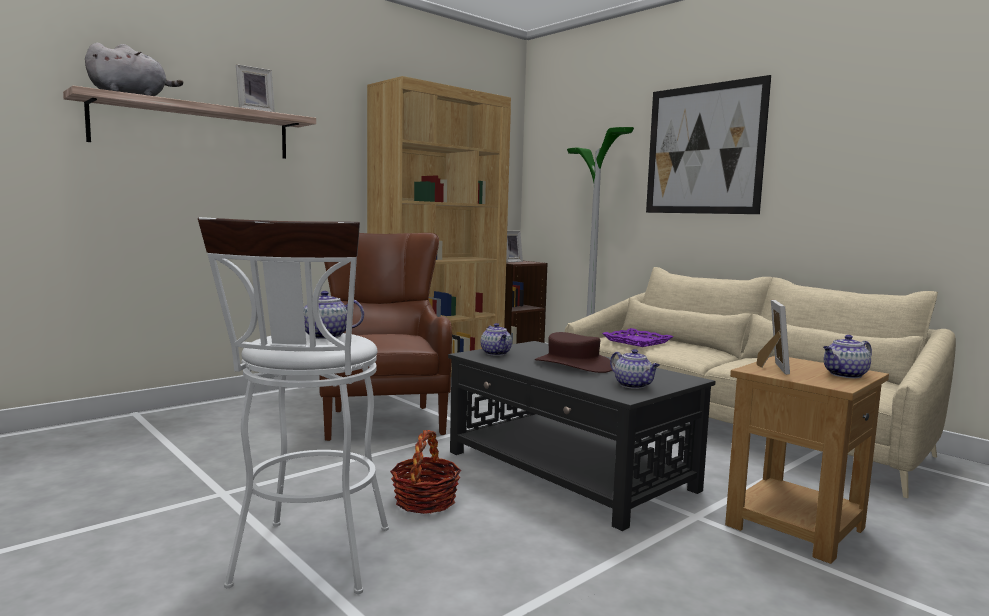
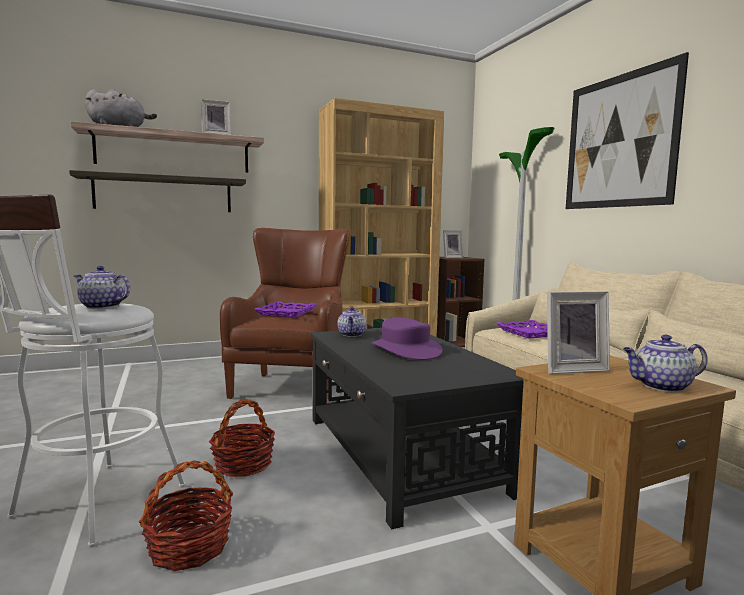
camera: 20 degrees right, 0 degrees up
(181, 185) = (164, 194): none -> shelf
(382, 334) = (286, 313): none -> purple tray
(459, 575) = (189, 547): none -> basket
(573, 365) = (405, 350): brown hat -> purple hat
(633, 385) = (431, 375): teapot -> none
(771, 367) = (571, 369): picture frame -> picture frame turned 45 degrees clockwise

